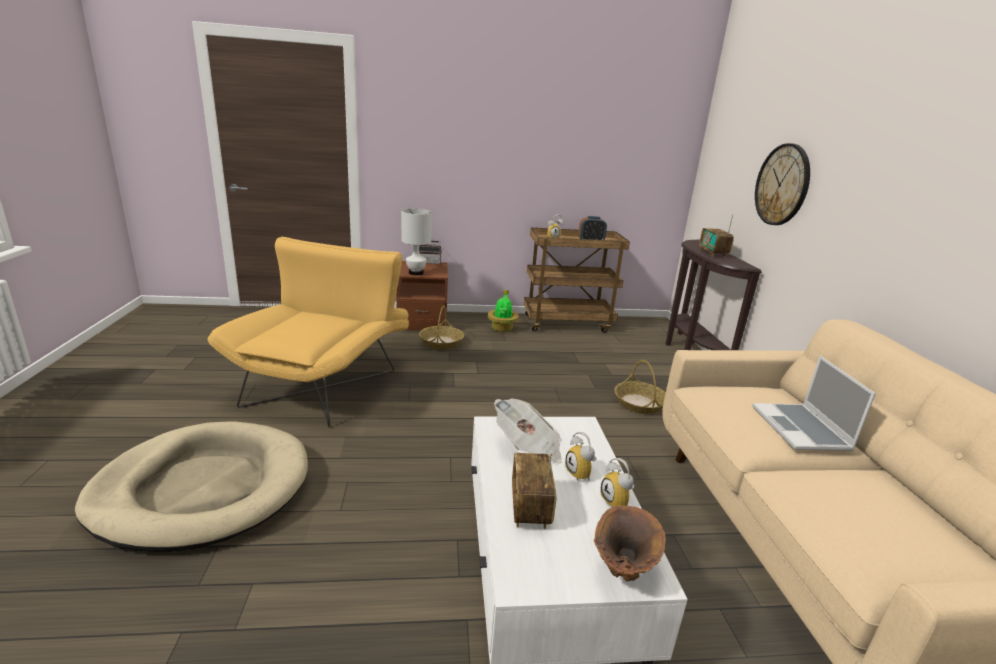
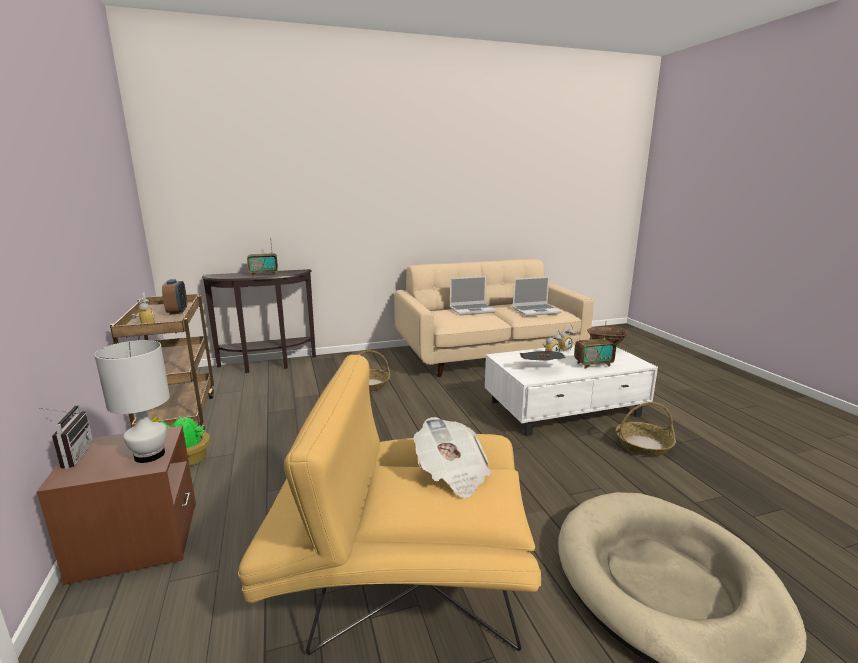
camera: 100 degrees left, 5 degrees down
(317, 330) = (452, 474): none -> newspaper
(441, 342) = (241, 502): basket -> basket (643, 445)
(782, 185) = (300, 206): wall clock -> none
(847, 516) = (536, 311): none -> laptop

